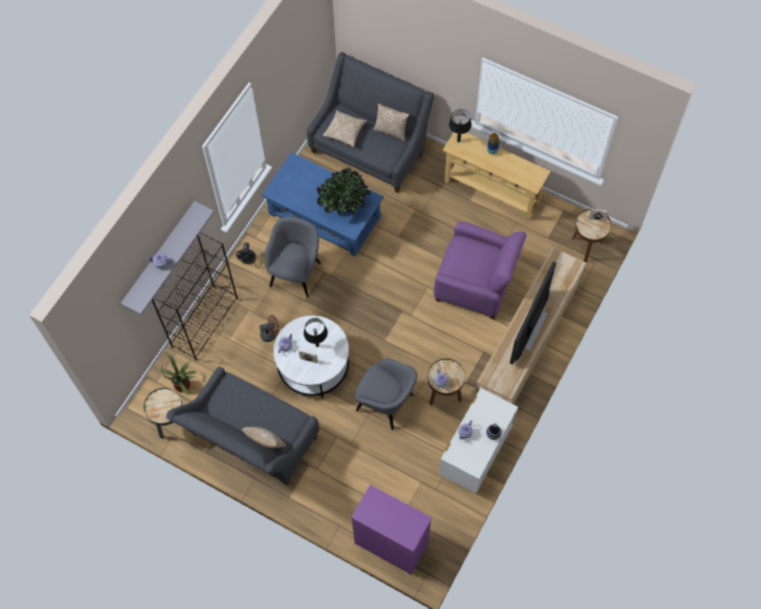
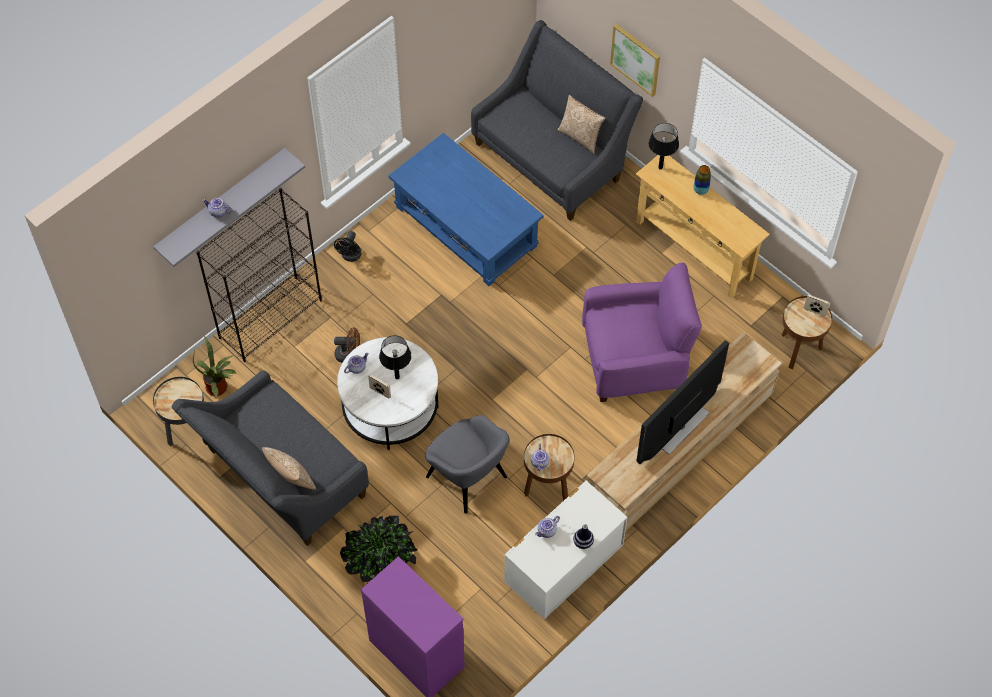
camera: 15 degrees right, 5 degrees down
(295, 273) = (405, 287): grey armchair -> none
(344, 206) = (488, 214): potted plant -> potted plant (381, 565)
(345, 132) = (520, 124): pillow -> none
(424, 67) = (636, 59): none -> picture
(476, 284) = (635, 359): purple armchair -> purple armchair turned 45 degrees counterclockwise

